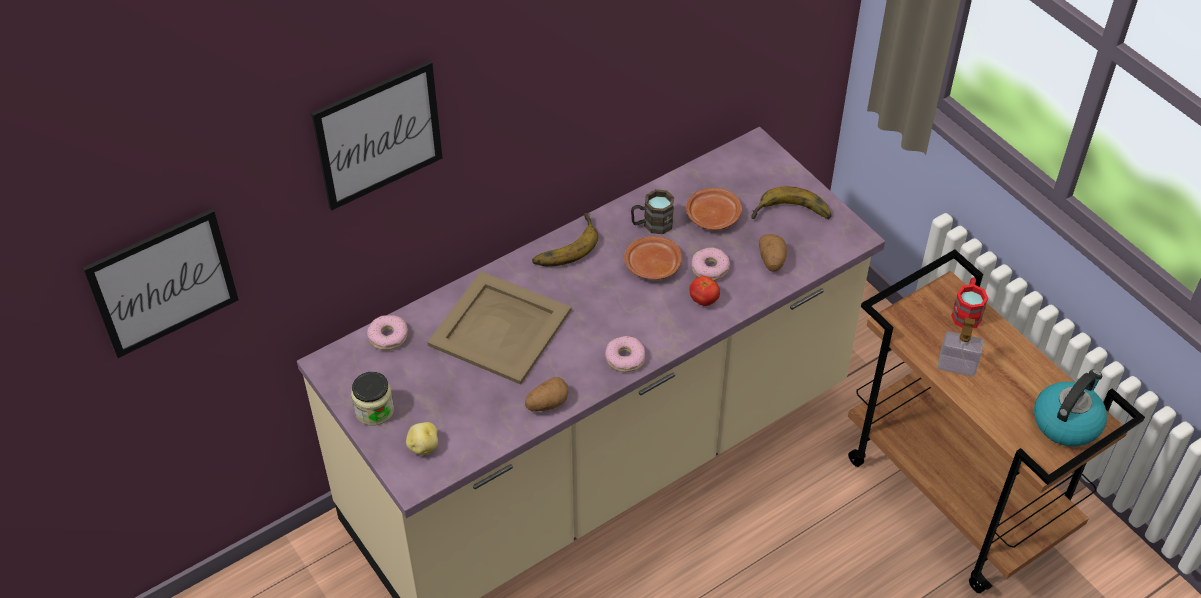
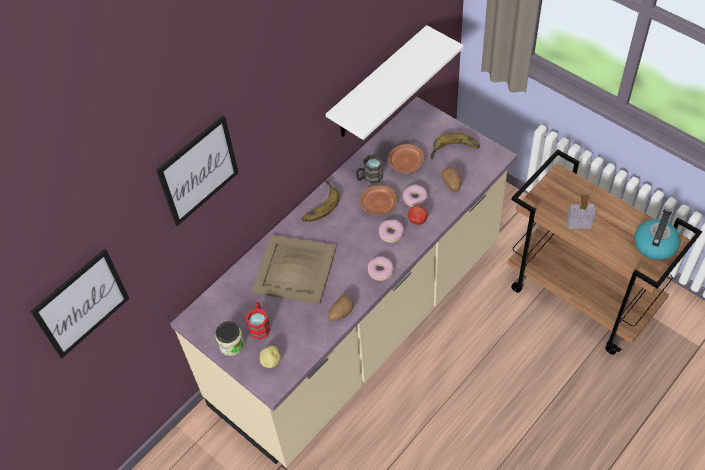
camera: 10 degrees left, 5 degrees up
(388, 336) = (224, 292): donut -> donut (391, 233)
(696, 90) = (378, 85): none -> white shelf
(966, 312) = (574, 187): red mug -> red mug (260, 325)

